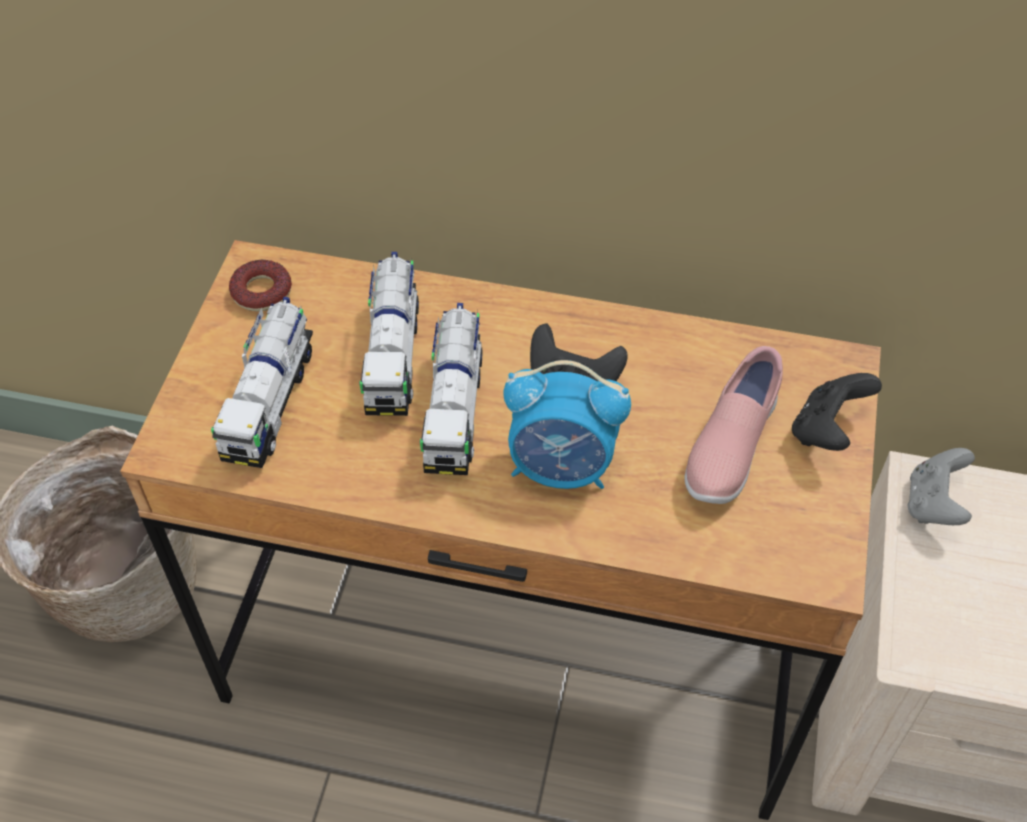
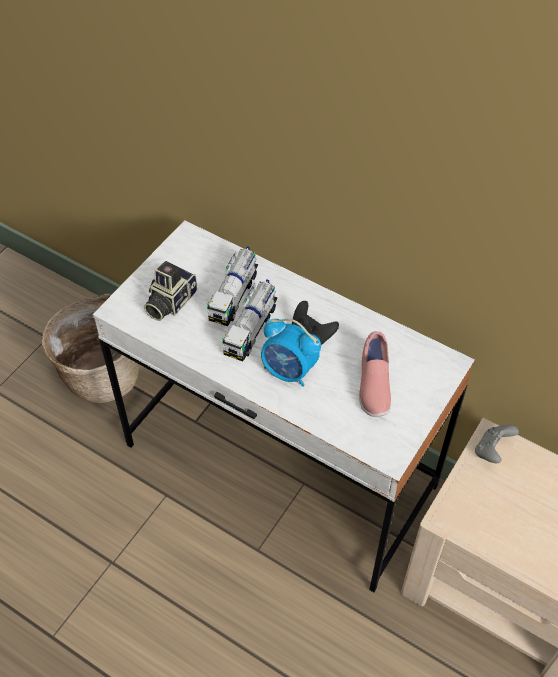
camera: 20 degrees right, 0 degrees up
(261, 291) = (186, 248): donut -> none
(270, 402) = (169, 302): toy truck -> camera
(515, 648) = (280, 466): brown desk -> white desk
(729, 447) = (373, 385): pink shoe -> pink shoe turned 45 degrees counterclockwise
(827, 430) = (425, 391): black game controller -> none

